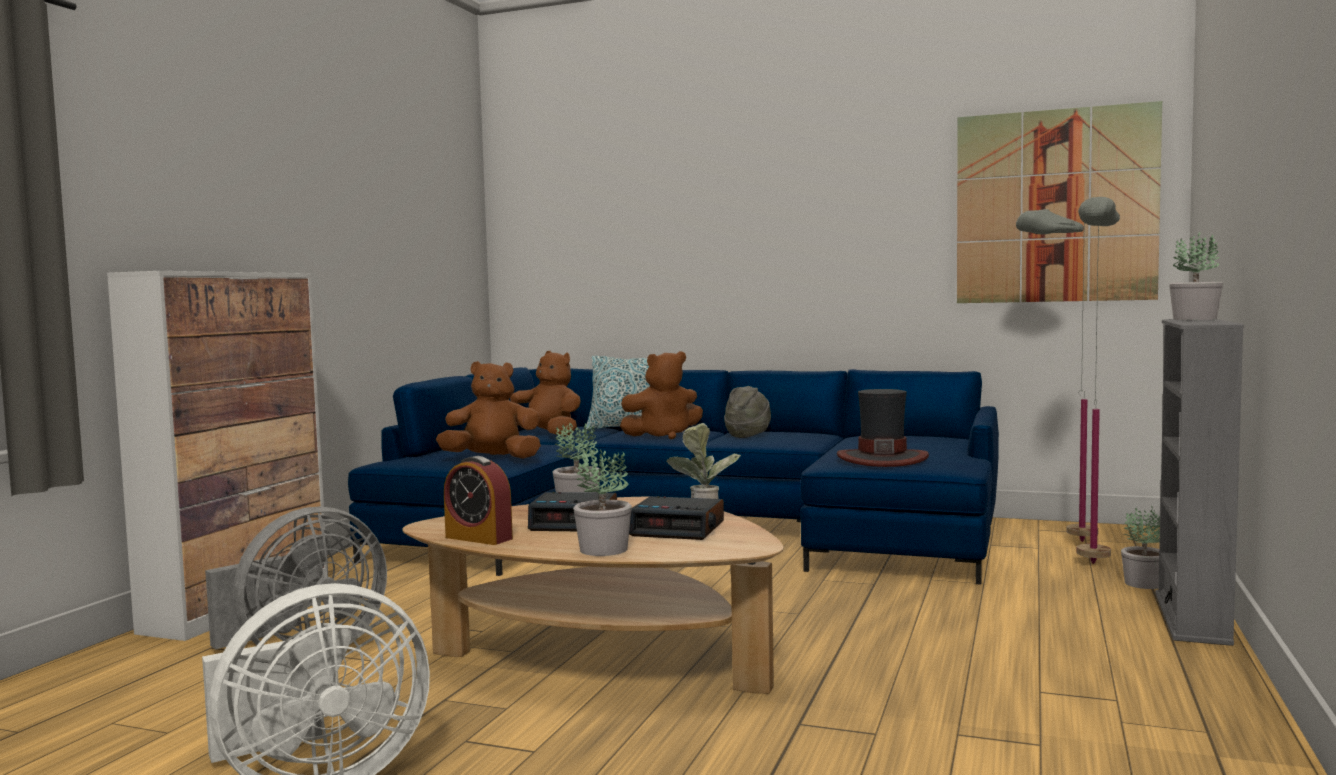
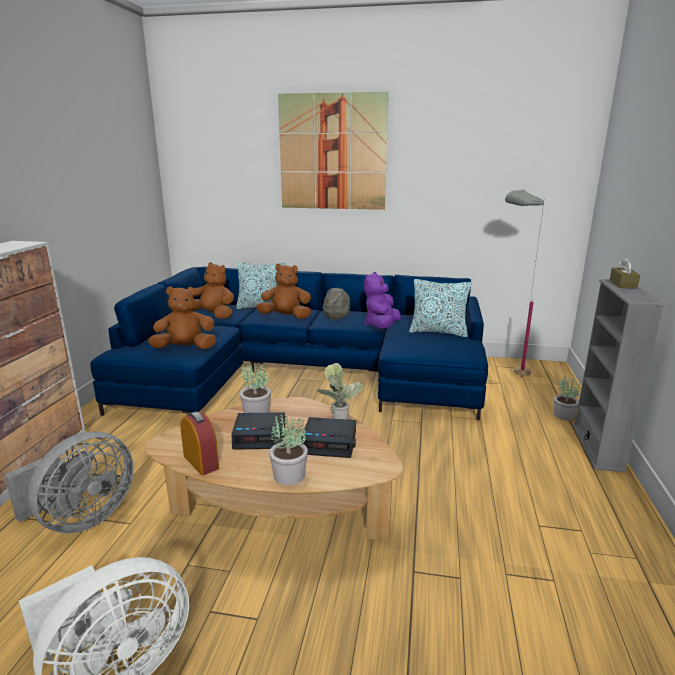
camera: 10 degrees left, 15 degrees up
(479, 538) = (201, 462): alarm clock -> alarm clock turned 150 degrees counterclockwise
(663, 436) = (286, 317): brown plush toy -> brown plush toy turned 150 degrees counterclockwise
(819, 444) = (381, 326): none -> purple plush toy
(882, 459) = (424, 346): hat -> none
(915, 448) = (438, 332): none -> pillow
(1055, 206) = (521, 180): picture -> picture (332, 152)
(1093, 571) = (535, 404): grey floor lamp -> none
(1195, 319) = (623, 284): potted plant -> brown tissue box

